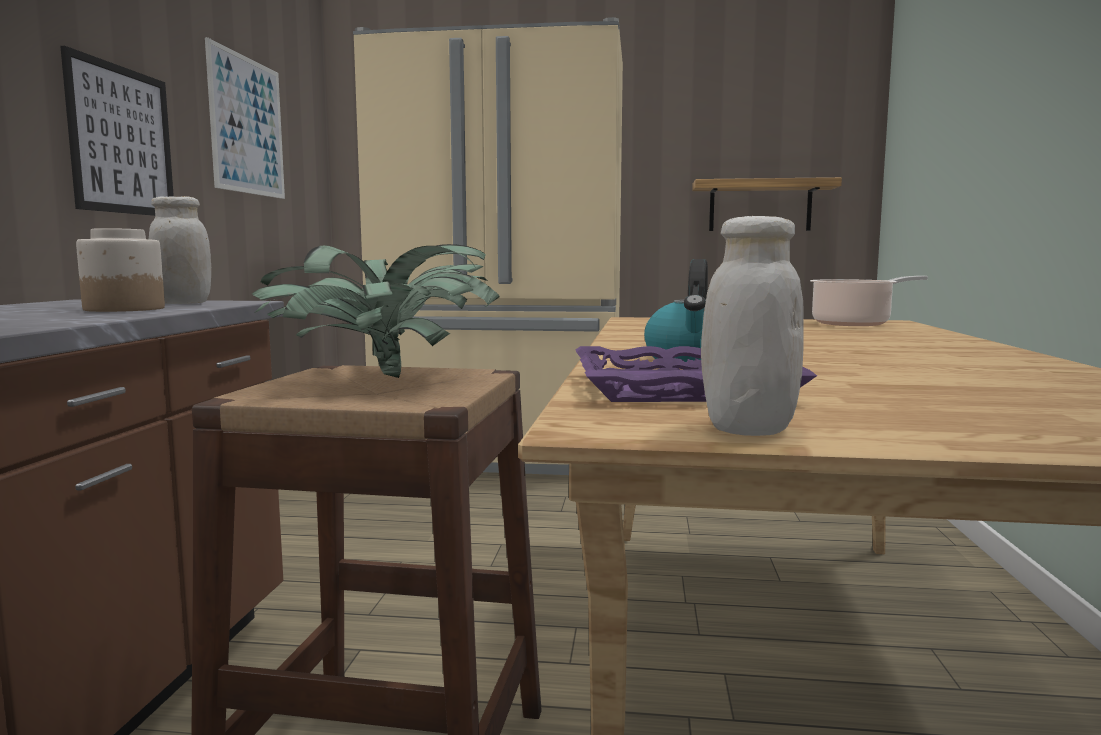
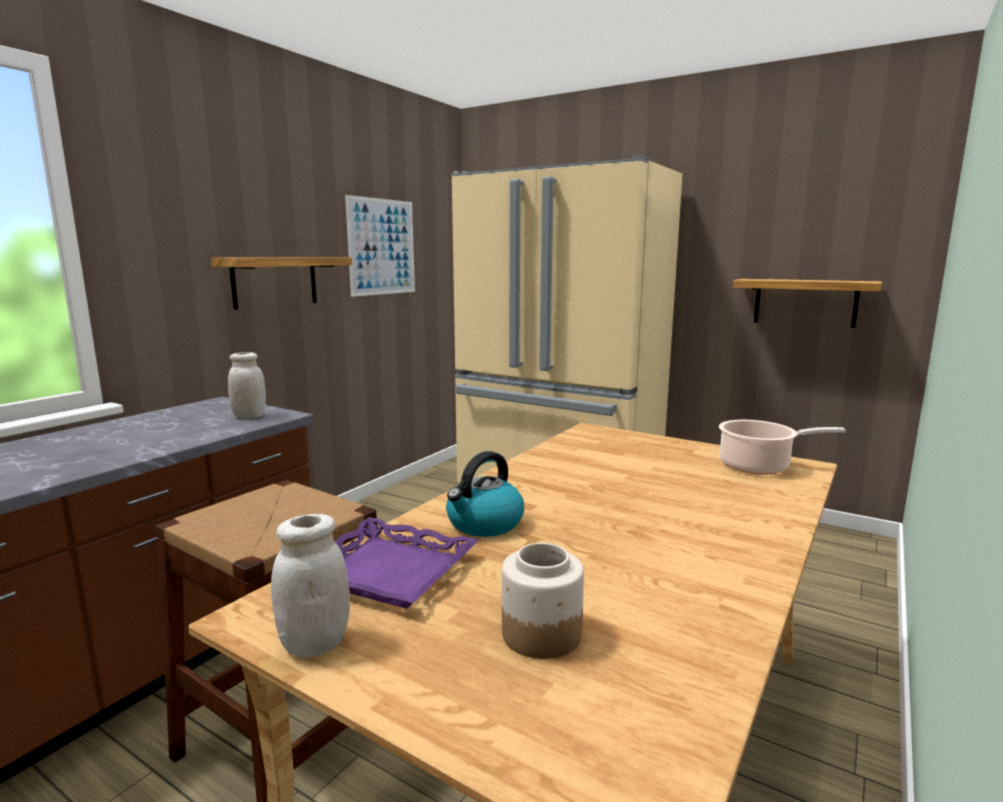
camera: 25 degrees right, 5 degrees up
(122, 140) = (275, 281): picture -> shelf
(123, 309) = (200, 428): jar -> jar (540, 634)
(383, 380) = (285, 508): potted plant -> none

